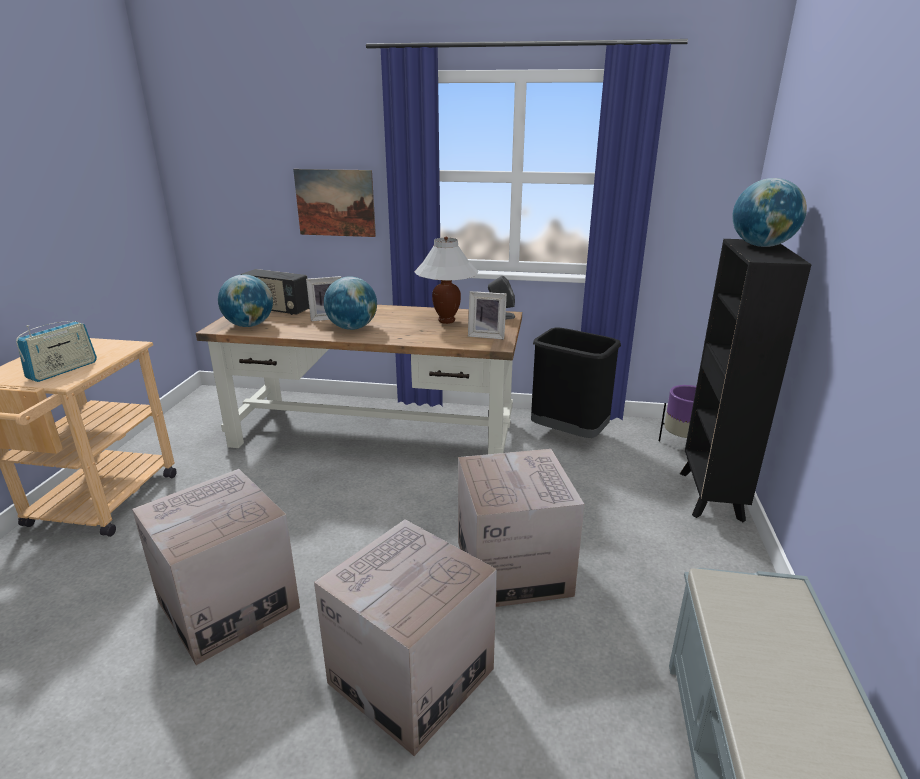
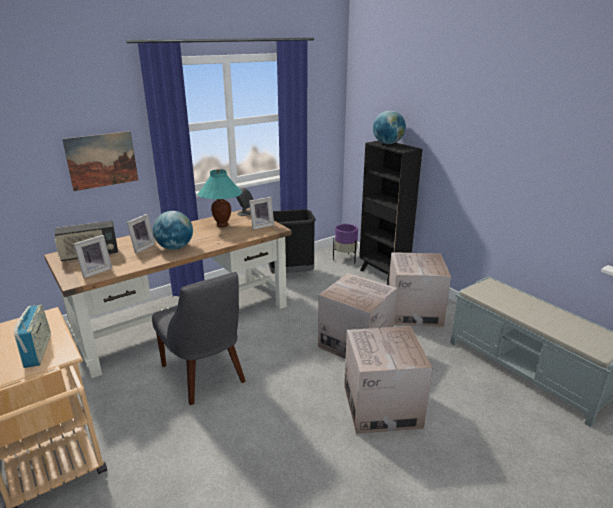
camera: 45 degrees left, 0 degrees up
(228, 604) = (255, 443): cardboard box -> cardboard box (414, 312)
(249, 325) = (95, 271): globe -> picture frame
(303, 500) = (205, 375): none -> grey chair
(446, 321) = (222, 225): white table lamp -> turquoise table lamp

